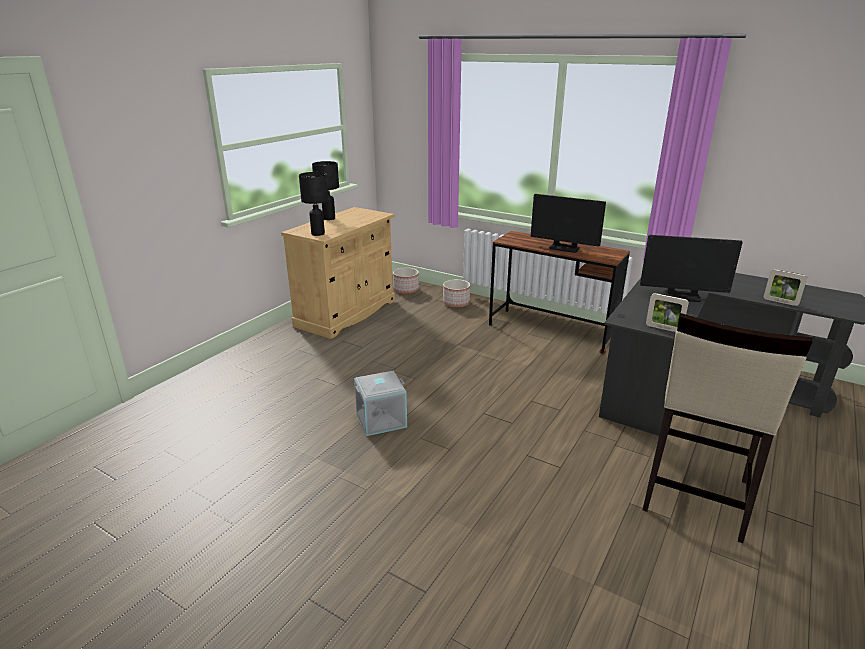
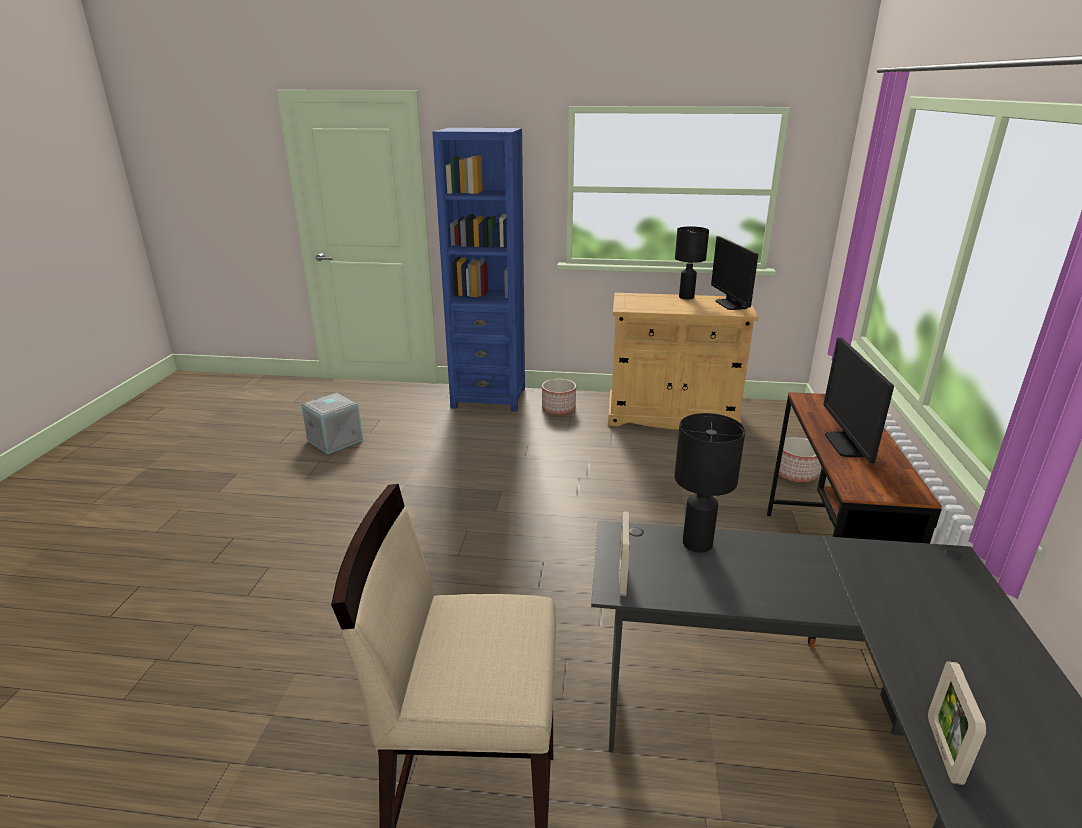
camera: 65 degrees right, 0 degrees up
(210, 376) = (489, 398): none -> blue bookcase
(318, 233) = (631, 304): black table lamp -> black table lamp (698, 544)
(381, 419) = (484, 498): grey storage box -> grey storage box (336, 440)
(405, 290) = (779, 431): planter -> planter (558, 409)
(681, 296) = (794, 590): monitor -> monitor (731, 304)

